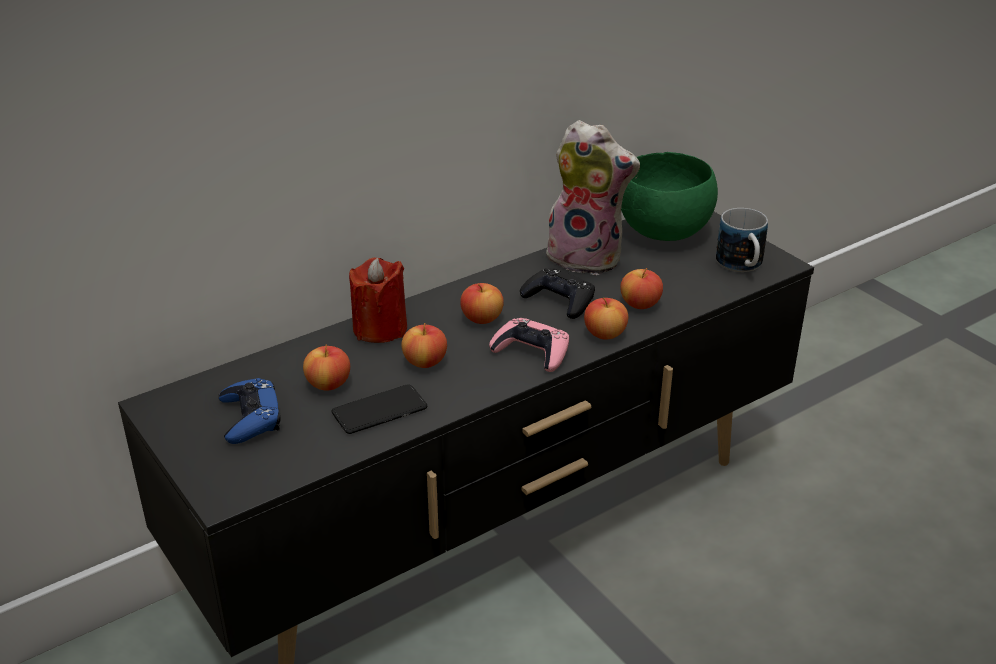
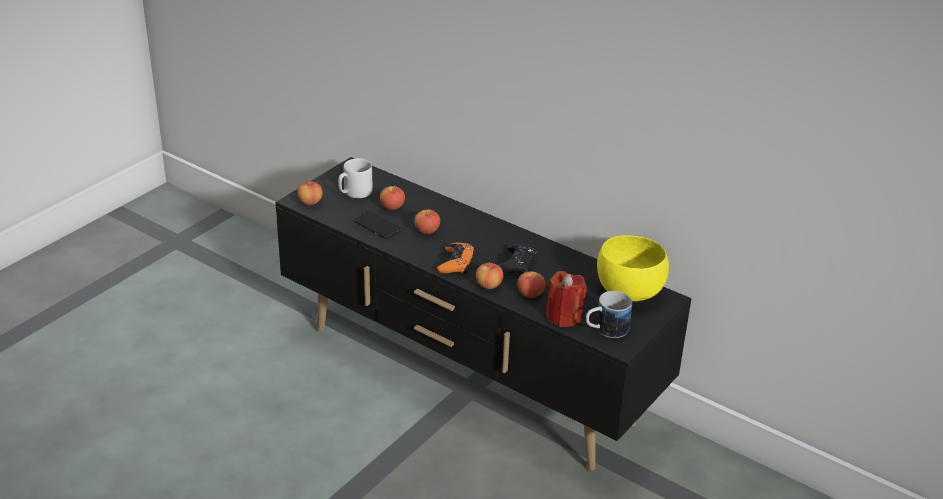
camera: 70 degrees right, 0 degrees up
(250, 418) = (355, 192): blue game controller -> grey mug
(380, 328) = (450, 211): red candle -> red candle (564, 316)
(482, 318) = (479, 241): apple -> apple (310, 202)
(532, 351) = (456, 263): pink game controller -> orange game controller
(587, 257) = (574, 267): plush toy -> none
(662, 233) = (627, 292): green bowl -> yellow bowl

